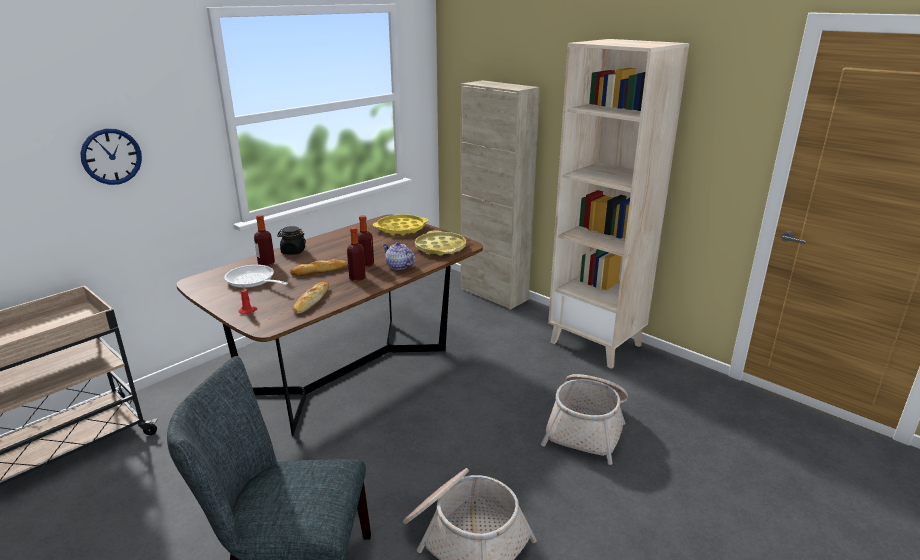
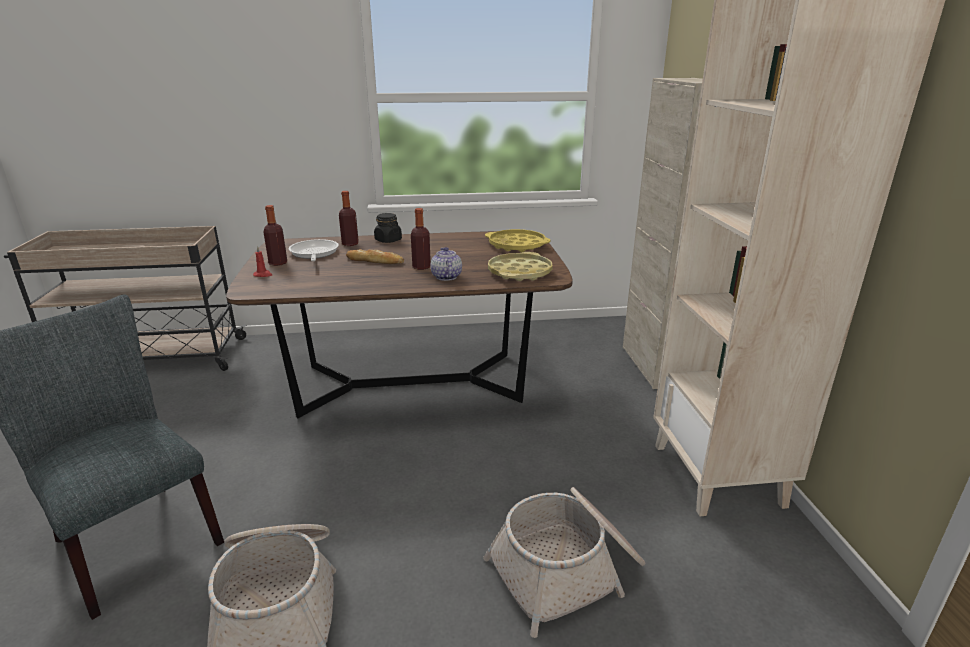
camera: 40 degrees right, 0 degrees up
(111, 156) = (252, 115): wall clock -> none
(311, 301) = (318, 282): bread -> none
(357, 278) = (390, 276): bottle -> bottle (278, 263)

